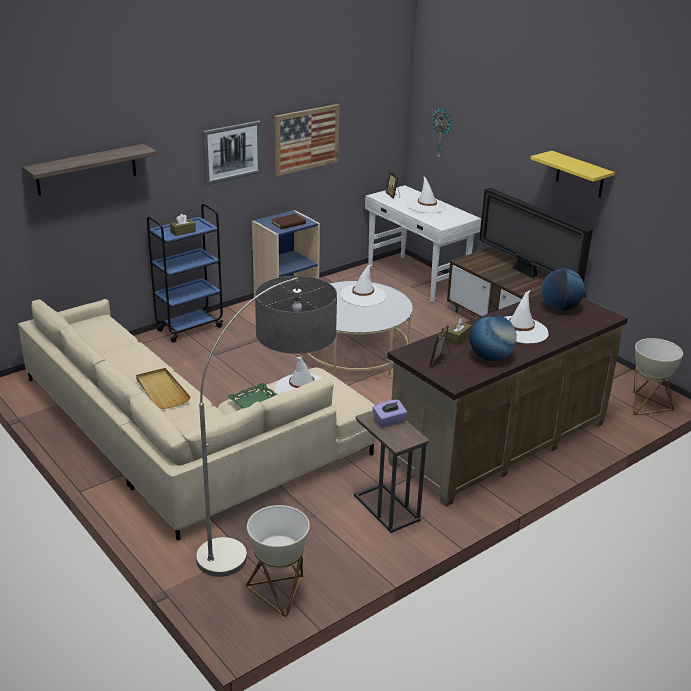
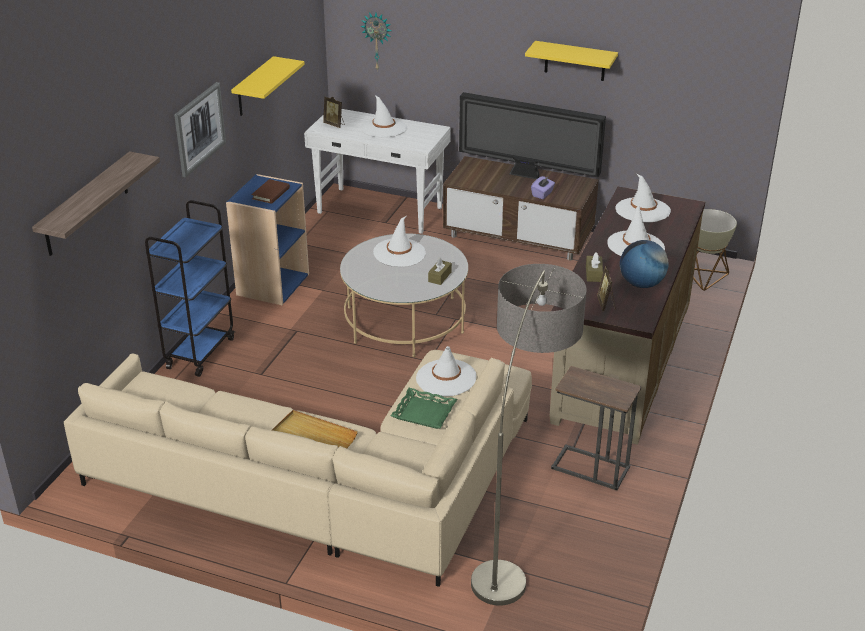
camera: 30 degrees left, 5 degrees up
(183, 232) = (188, 243): brown tissue box -> brown tissue box (439, 277)
(279, 592) = (580, 590): planter -> none
(306, 139) = (254, 87): picture -> yellow shelf
(389, 421) = (589, 381): purple tissue box -> purple tissue box (542, 194)
(560, 308) = (642, 210): globe -> white hat

